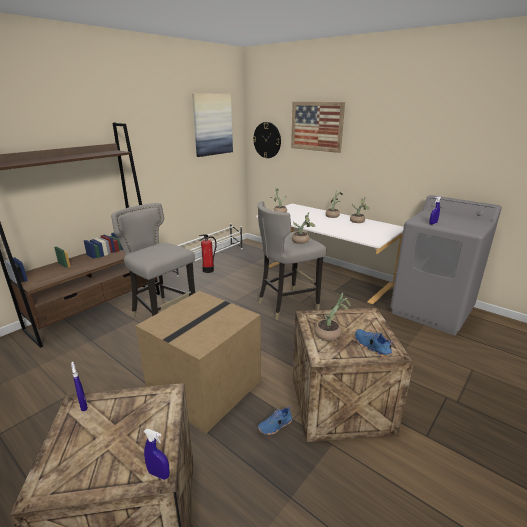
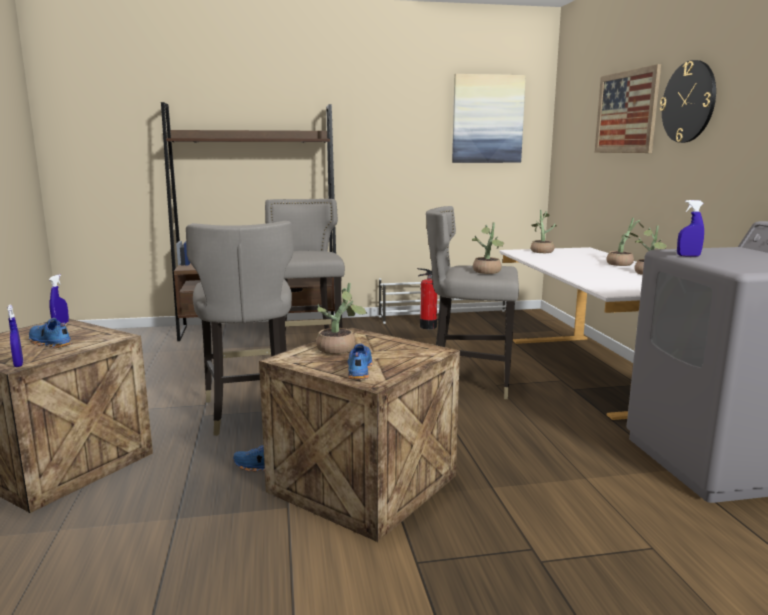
camera: 40 degrees right, 10 degrees down
(127, 433) = (49, 343): none -> blue shoe
(205, 388) = (249, 413): cardboard box -> grey stool
(267, 140) = (572, 144): wall clock -> wall clock (688, 102)

